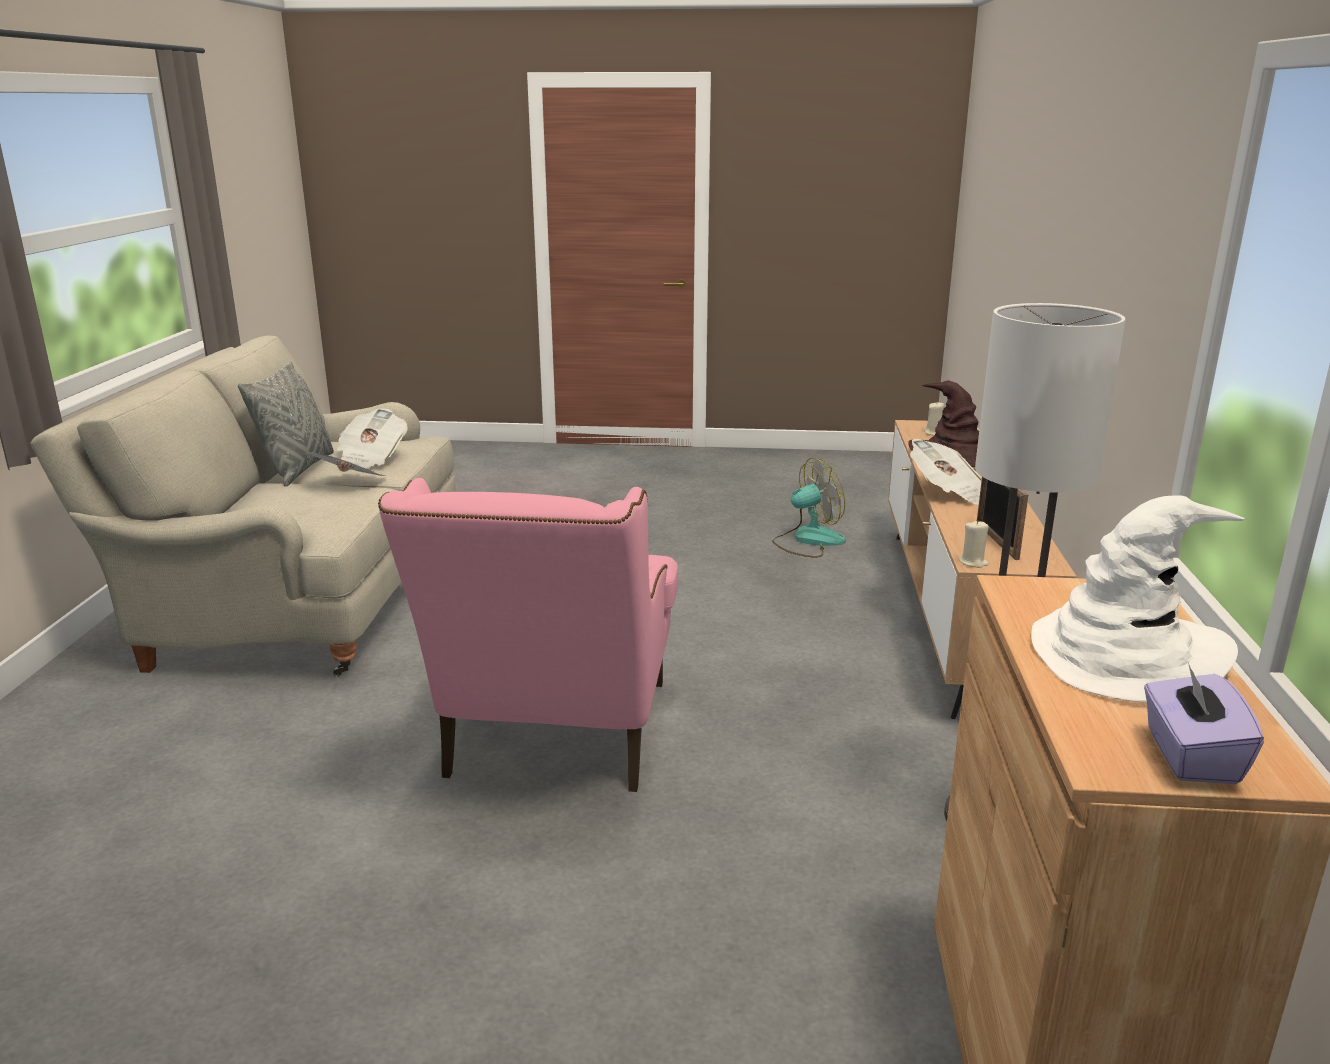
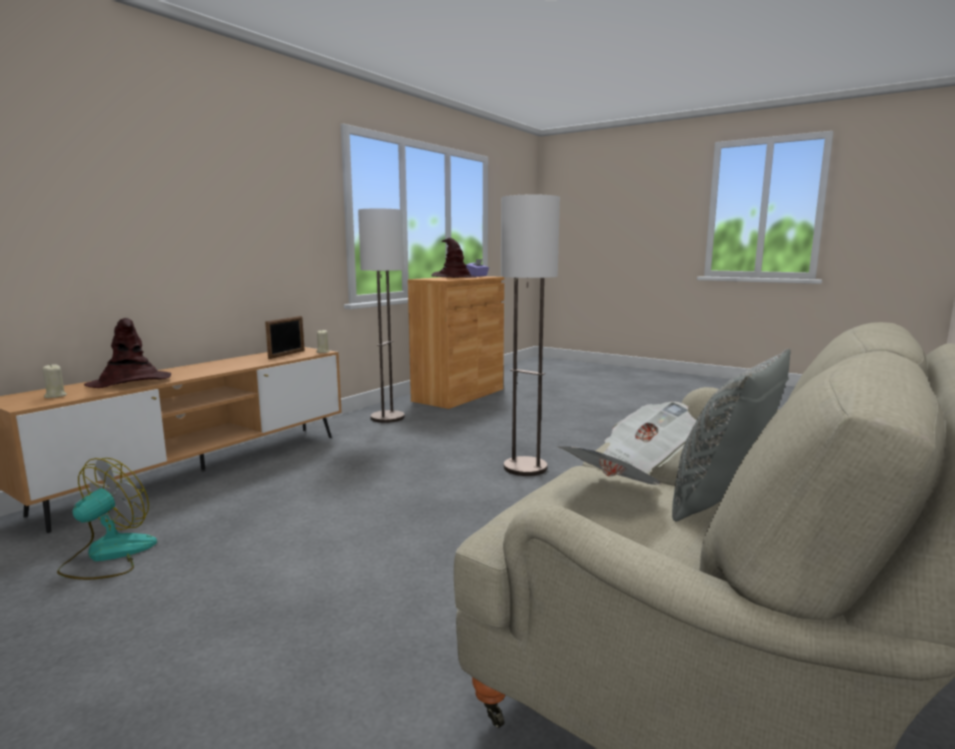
camera: 150 degrees left, 10 degrees down
(554, 743) = (525, 467): pink armchair -> floor lamp
(808, 540) = (108, 555): fan -> fan turned 105 degrees clockwise
(947, 492) = (225, 368): newspaper -> none
(1128, 656) = (453, 277): white hat -> brown hat

